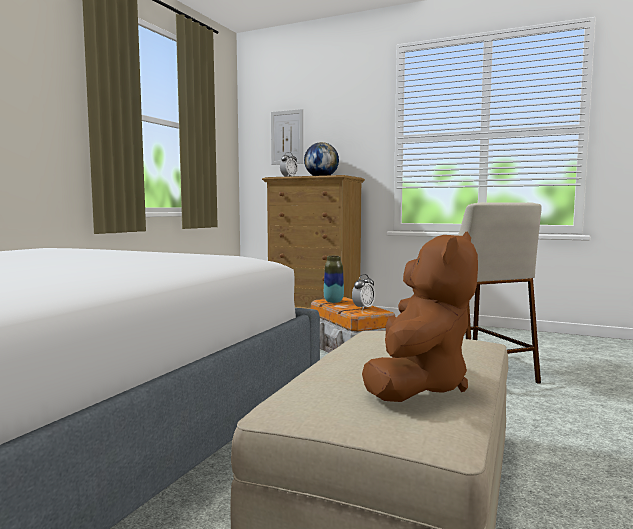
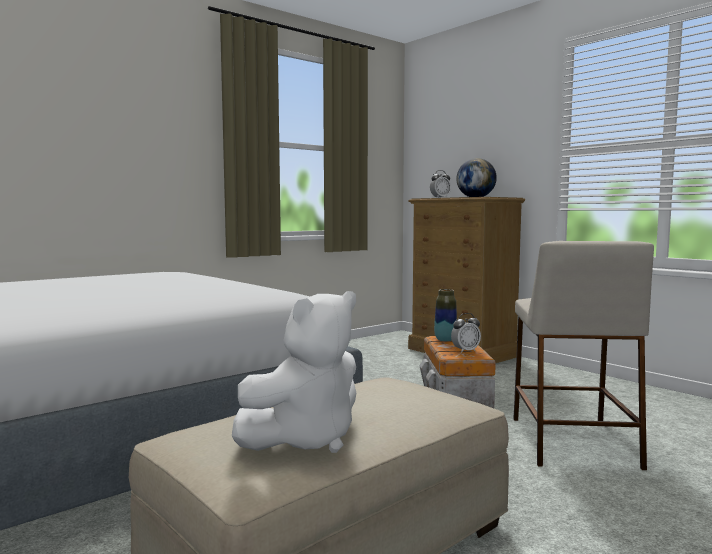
camera: 25 degrees right, 0 degrees up
(287, 137) = (448, 153): picture -> none
(417, 385) = (305, 439): brown plush toy -> white plush toy

